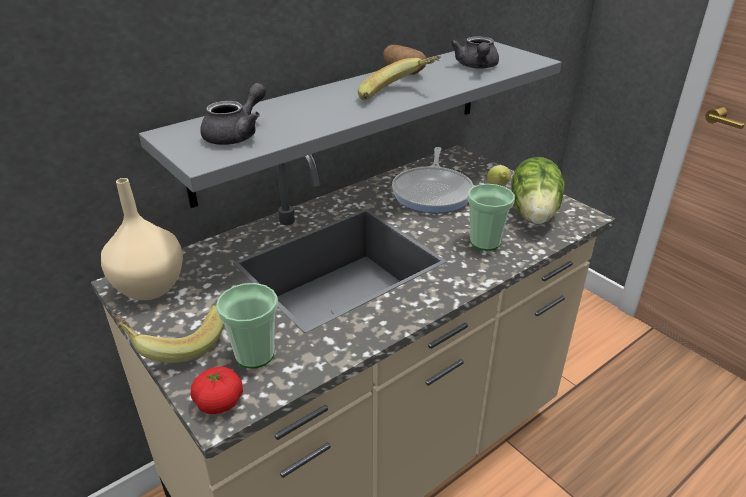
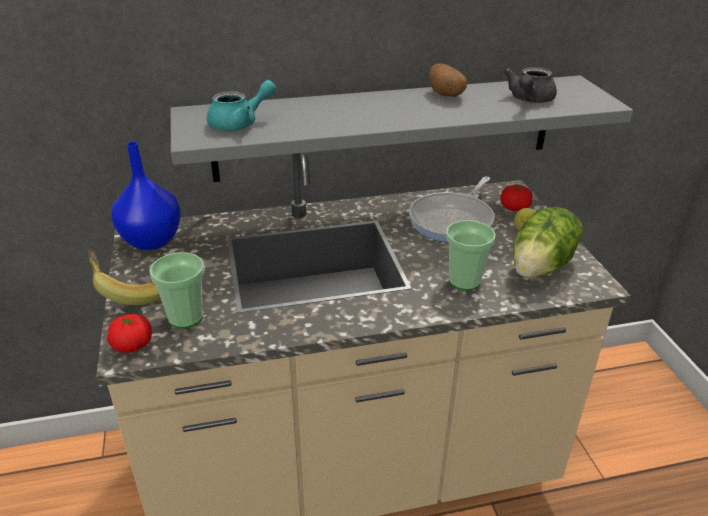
camera: 25 degrees right, 0 degrees up
(151, 288) = (151, 241): beige vase -> blue vase
(237, 135) = (240, 123): grey teapot -> turquoise teapot
(398, 96) = (416, 115): banana -> none
(473, 169) = (514, 208): none -> tomato

